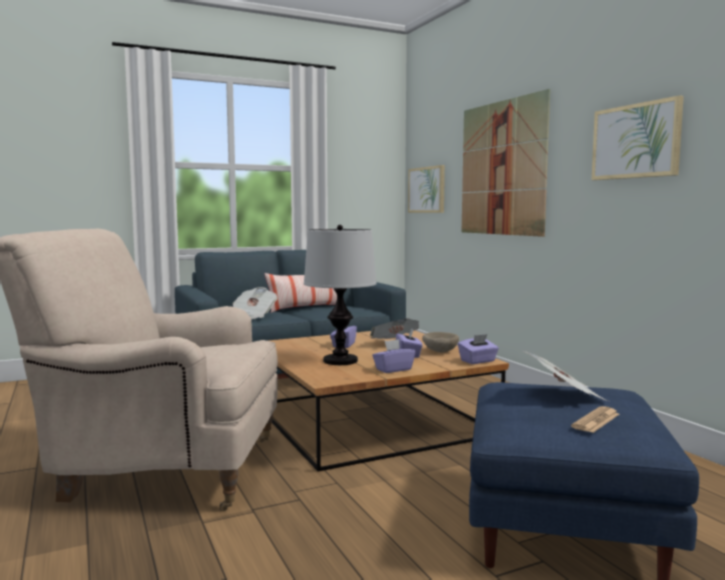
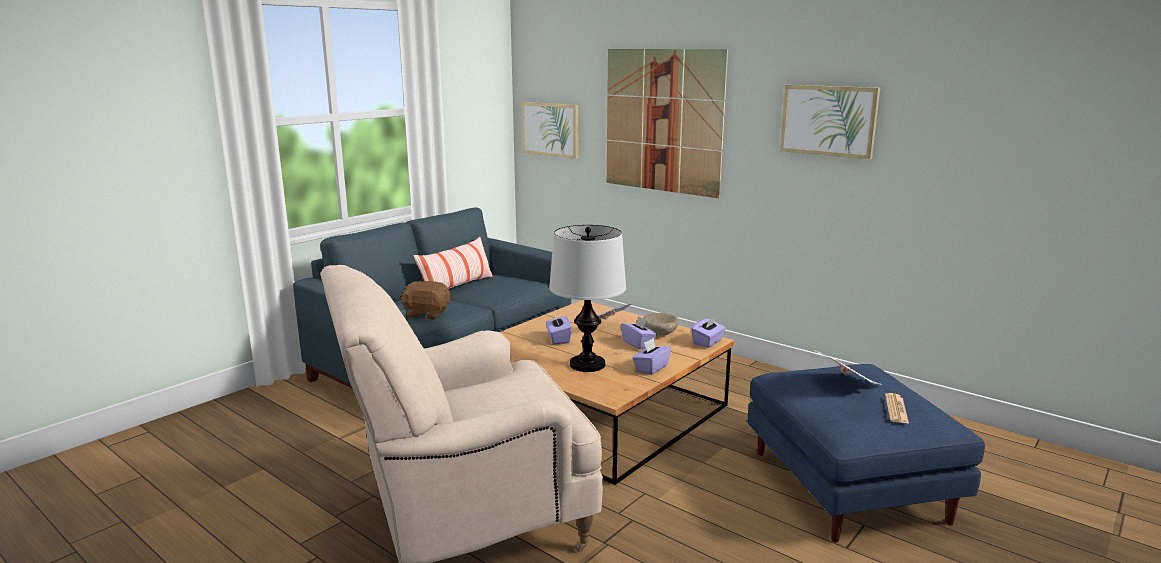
camera: 25 degrees left, 10 degrees up
(253, 317) = (427, 314): newspaper -> brown plush toy

